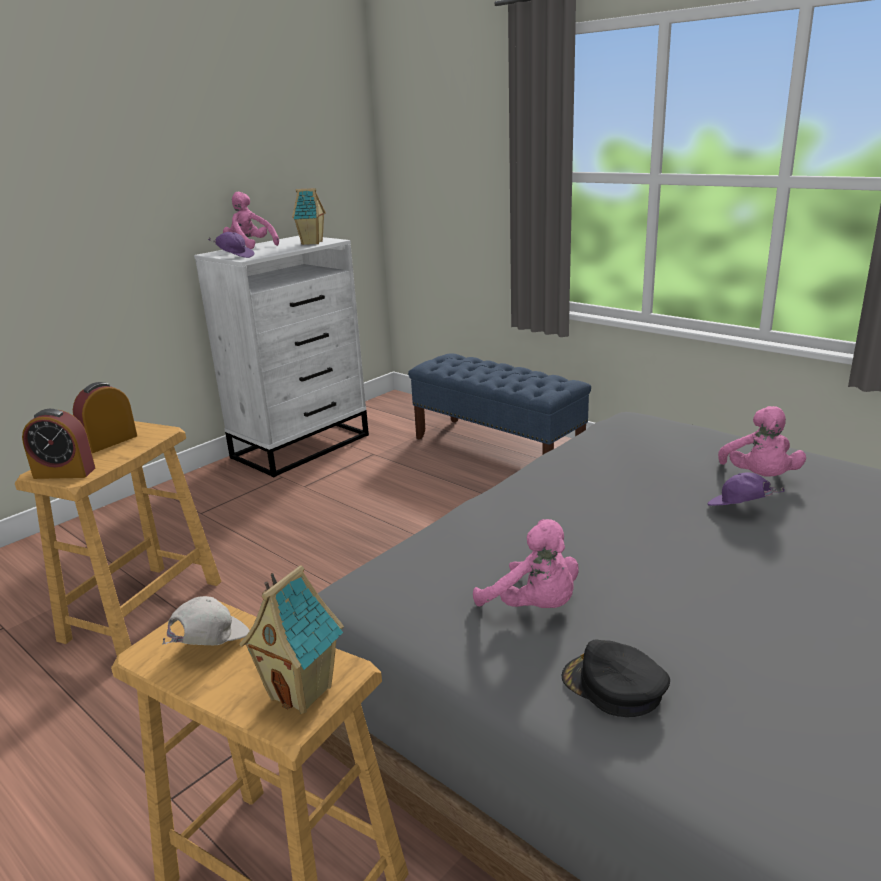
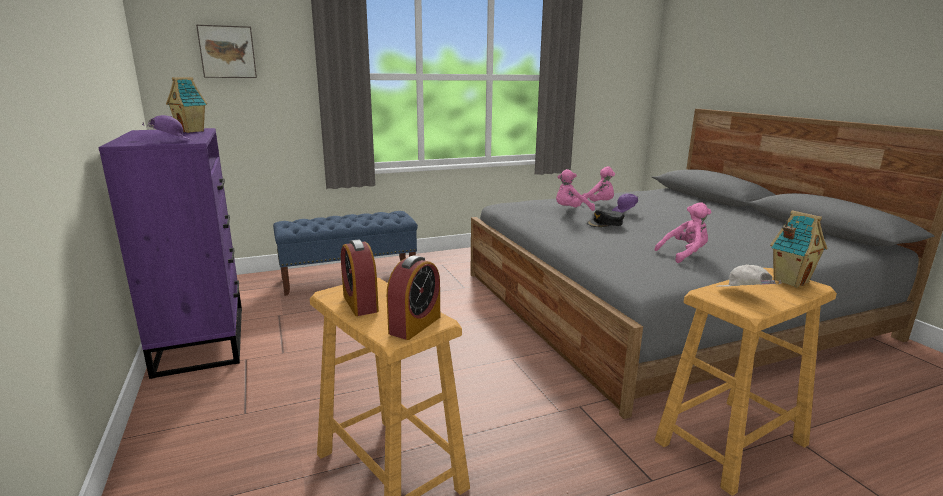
camera: 65 degrees left, 5 degrees down
(250, 246) = (132, 138): pink plush toy -> pink plush toy (571, 210)
(302, 446) = (202, 339): white dresser -> purple dresser
(441, 146) = (227, 52): none -> picture
(613, 686) = (750, 255): black cap -> black cap (605, 223)

